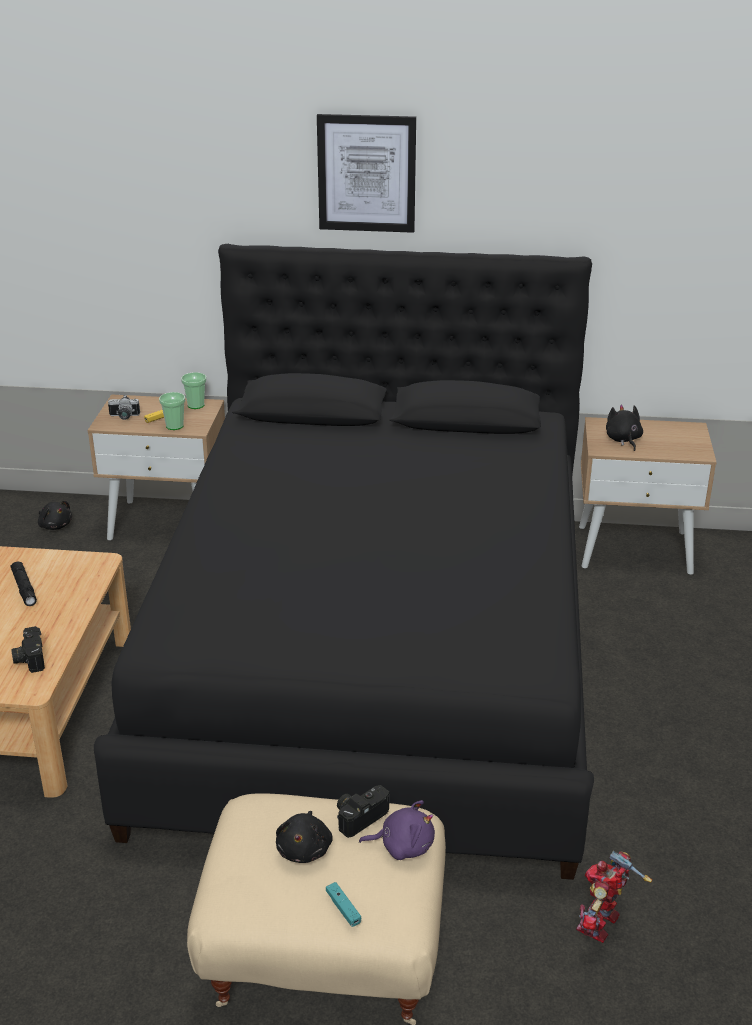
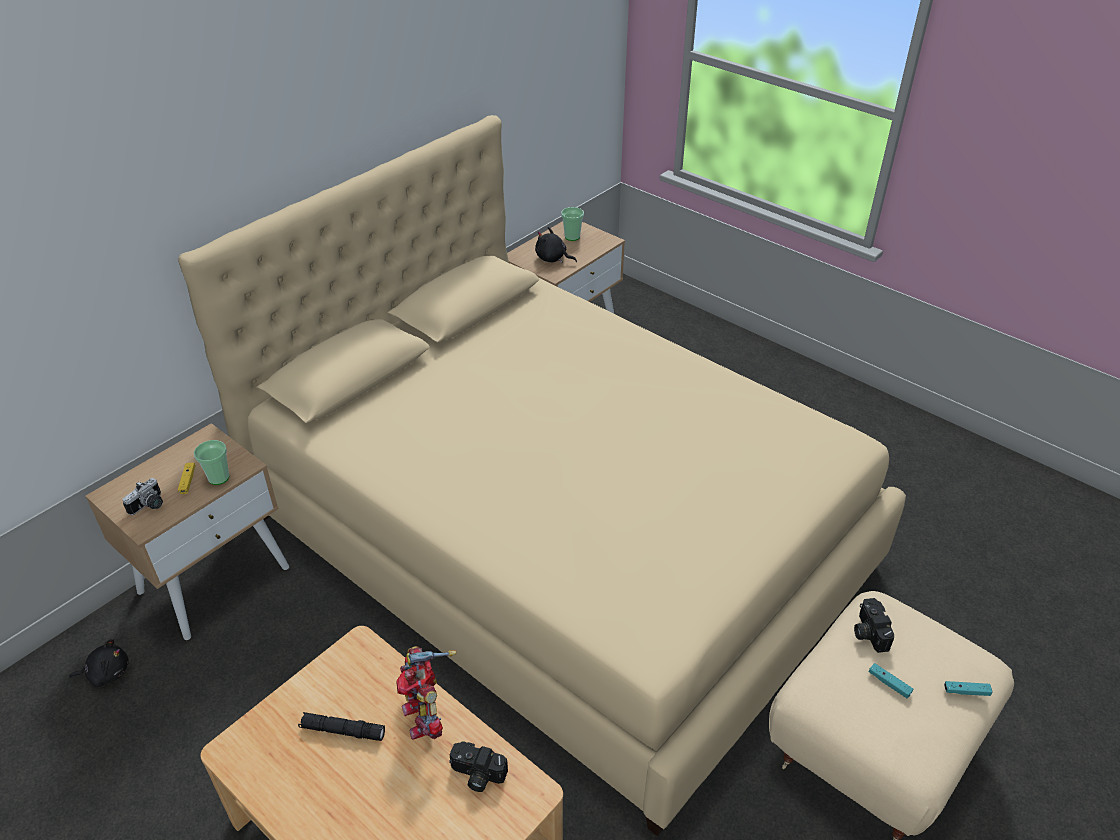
camera: 55 degrees left, 10 degrees up
(196, 405) = (197, 445): cup -> cup (572, 237)
(305, 849) = (889, 684): black plush toy -> turquoise game controller
(366, 173) = (294, 111): picture -> none
(377, 656) = (558, 539): black bed -> beige bed
(403, 846) = (912, 623): purple plush toy -> none
(601, 924) = (924, 576): toy robot -> toy robot (425, 717)

